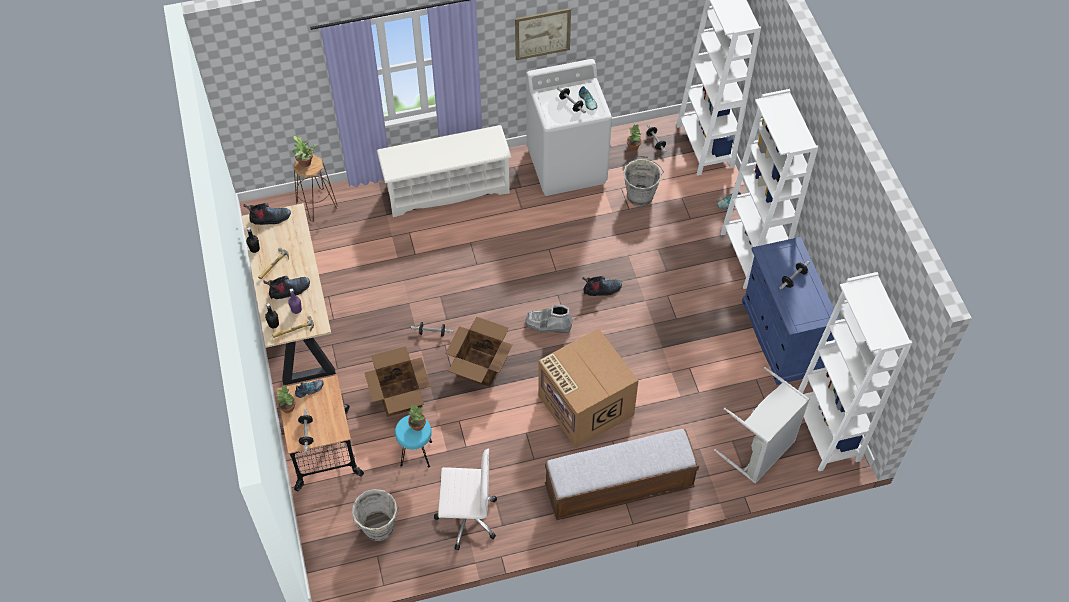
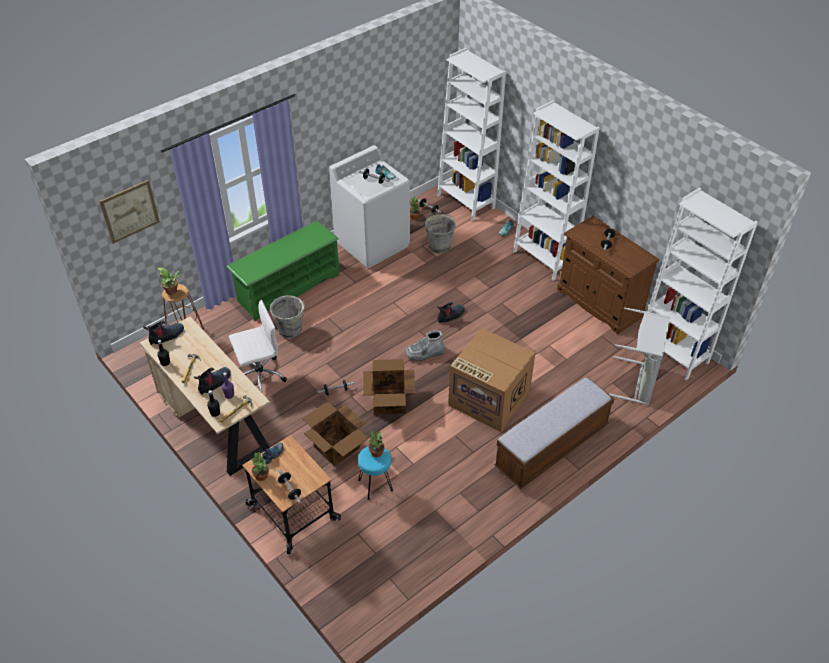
camera: 25 degrees left, 10 degrees down
(378, 528) = (378, 555): grey bucket -> grey bucket (290, 330)
(447, 189) = (288, 288): white shoe rack -> green shoe rack
(466, 517) = (446, 517): white office chair -> white office chair (259, 376)
(542, 33) = (336, 129): picture -> picture (130, 211)
(781, 337) = (599, 302): blue cabinet -> brown cabinet

